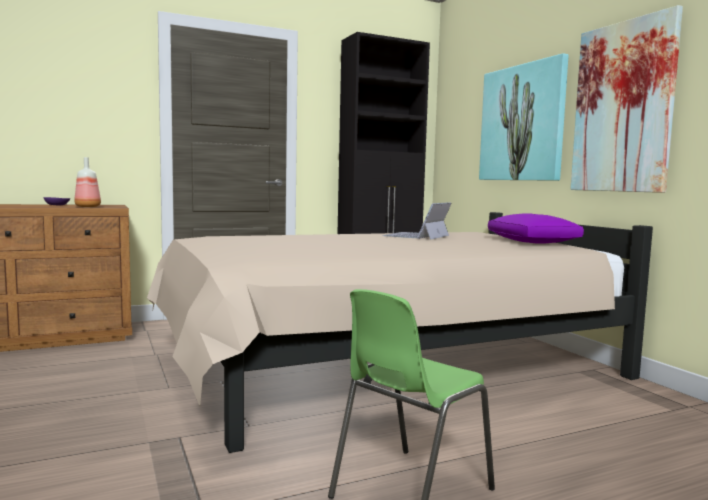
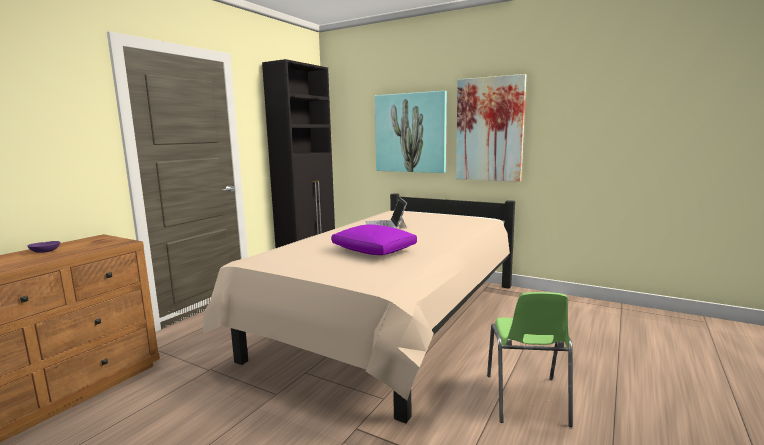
camera: 35 degrees left, 5 degrees up
(88, 207) = (97, 248): bottle -> none
(532, 242) = (456, 218): purple pillow -> purple pillow (374, 250)

